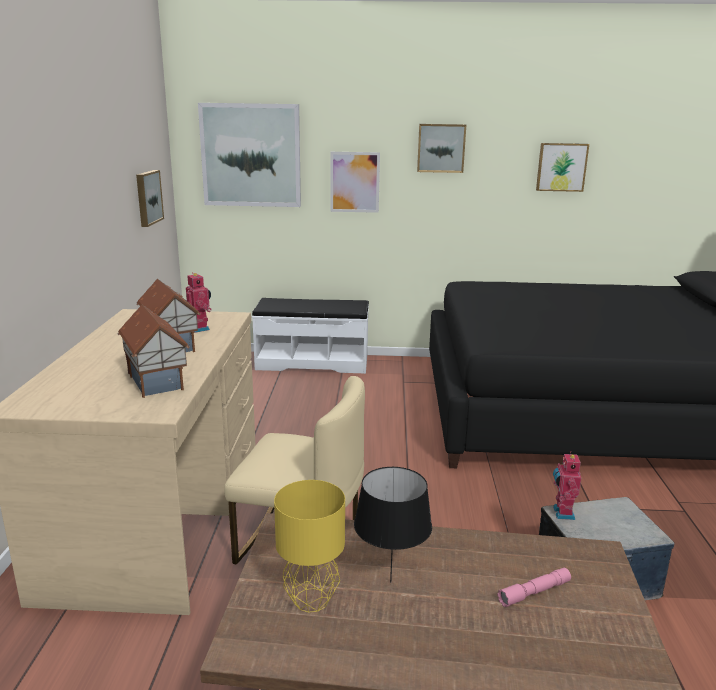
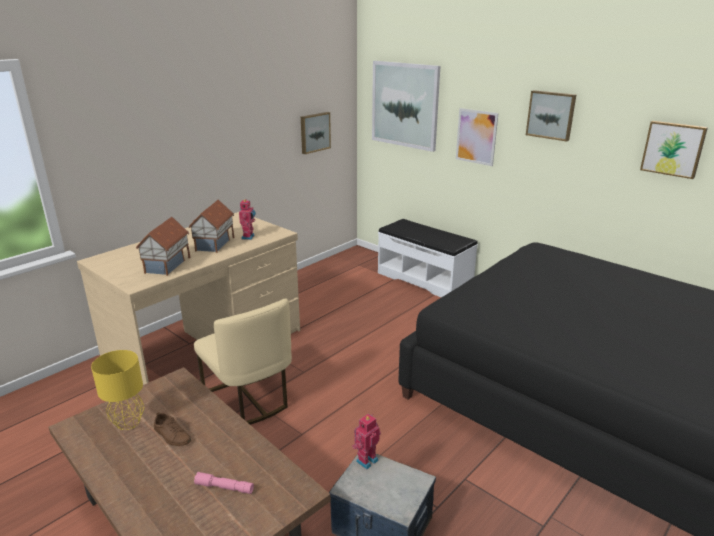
camera: 40 degrees right, 5 degrees up
(390, 581) = (172, 435): black table lamp -> brown shoe

